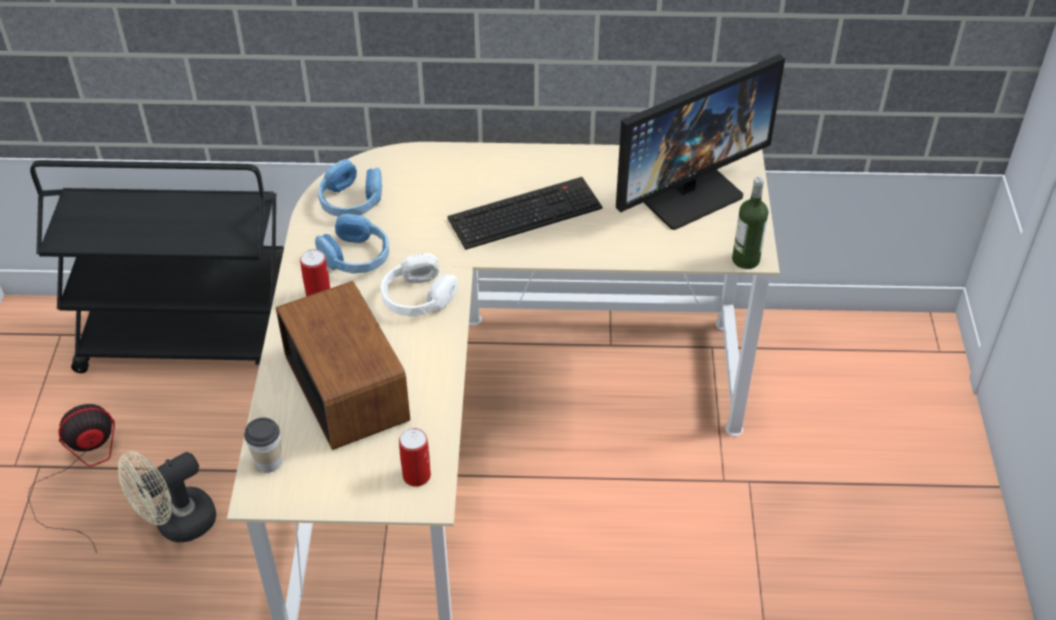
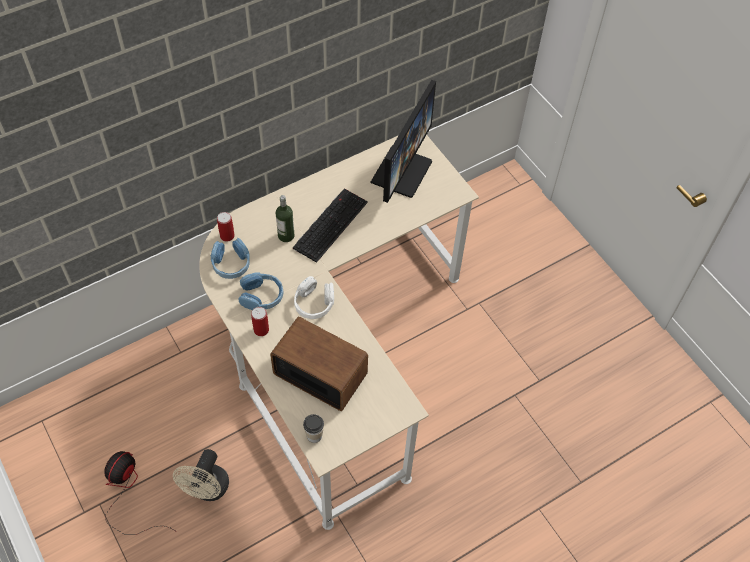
camera: 35 degrees left, 10 degrees up
(192, 342) = (127, 382): black cart -> none
(416, 475) = (392, 400): can -> can (227, 236)
(745, 259) = (458, 197): bottle -> bottle (286, 235)

